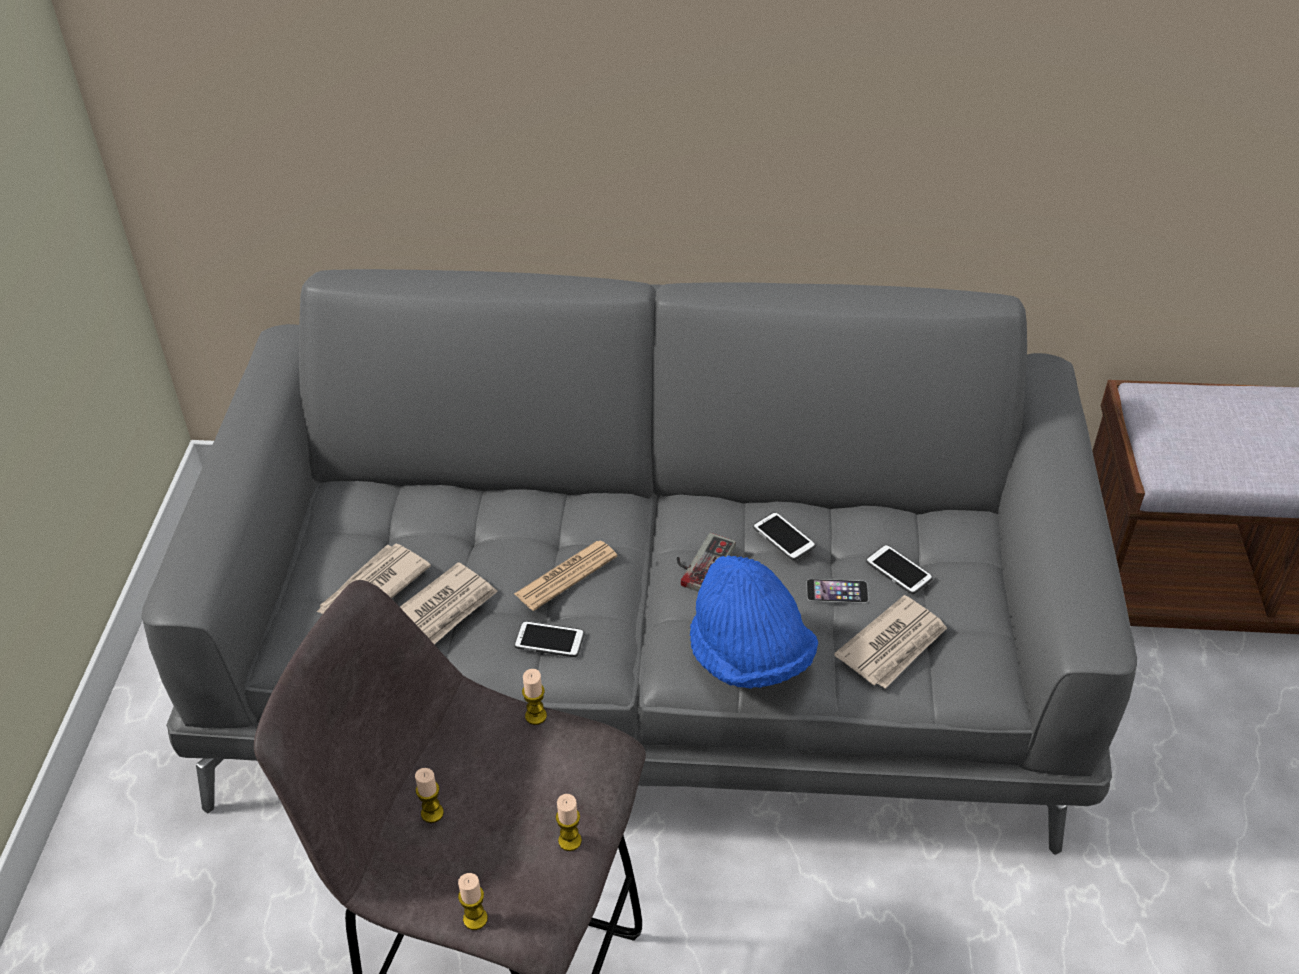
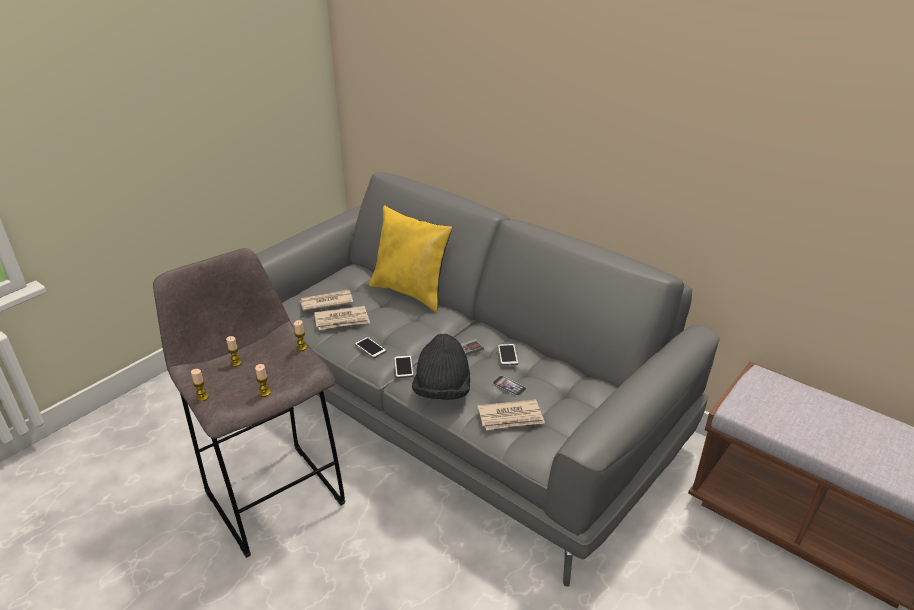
camera: 35 degrees right, 10 degrees down
(505, 493) = (411, 292): none -> yellow pillow
(566, 576) = (401, 329): newspaper -> none
(749, 656) = (442, 390): blue hat -> black hat
(898, 570) = (547, 391): phone -> phone (403, 367)

